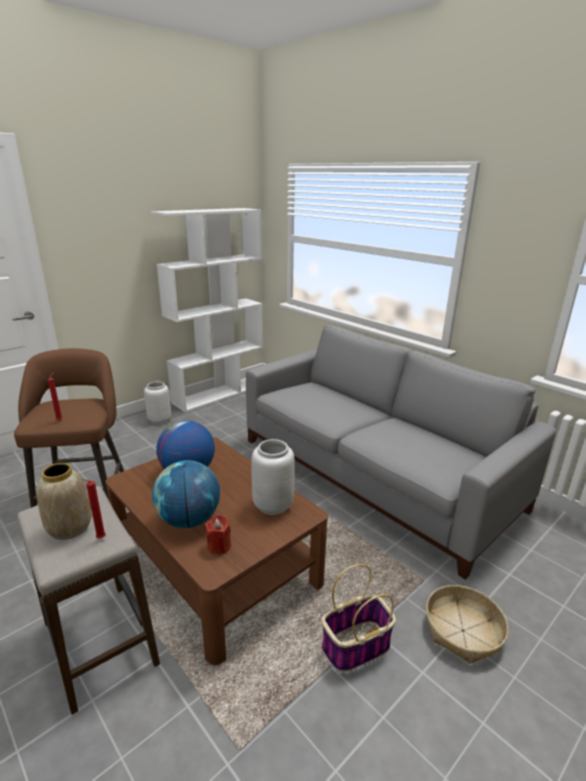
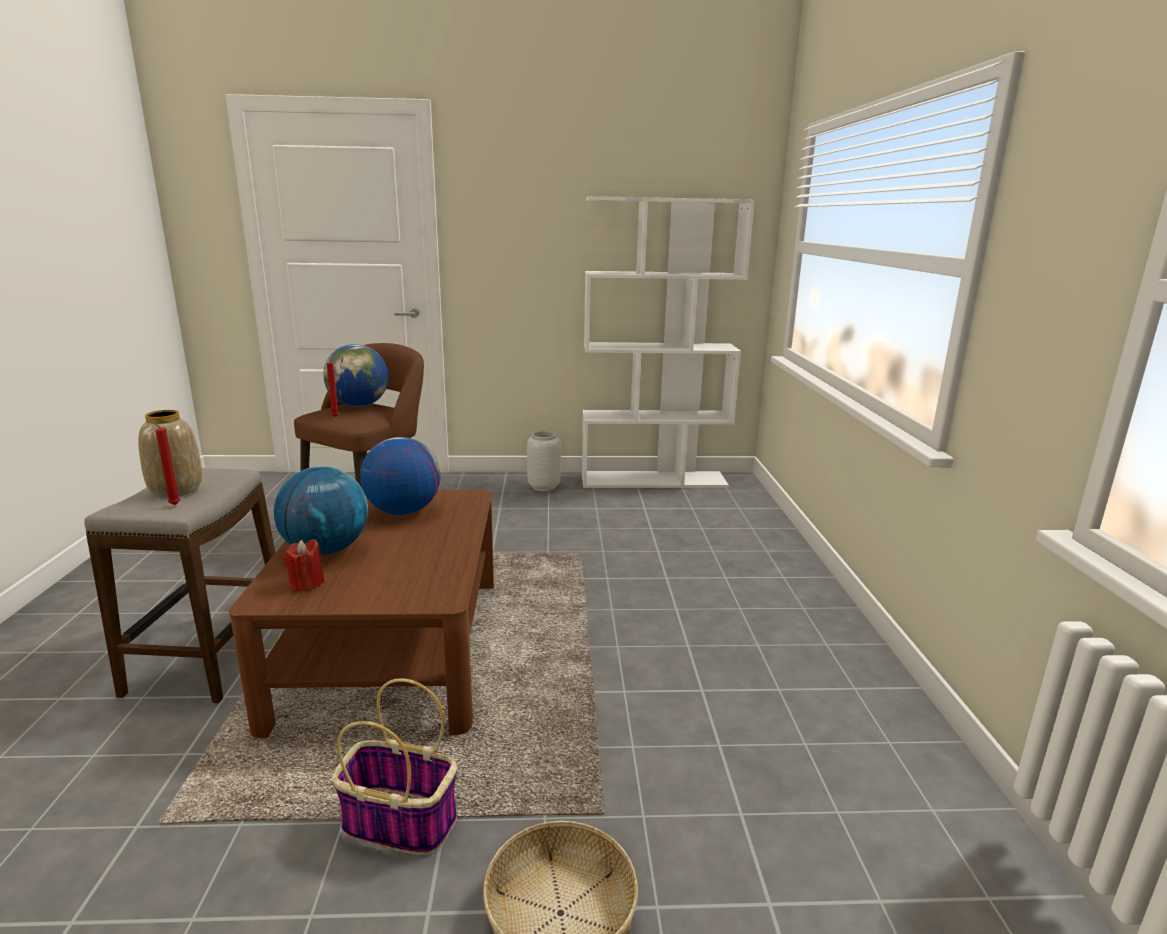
camera: 40 degrees right, 5 degrees down
(60, 405) = (359, 406): none -> globe
(273, 505) = (424, 574): grey vase -> none
(373, 473) = (737, 647): grey sofa -> none

